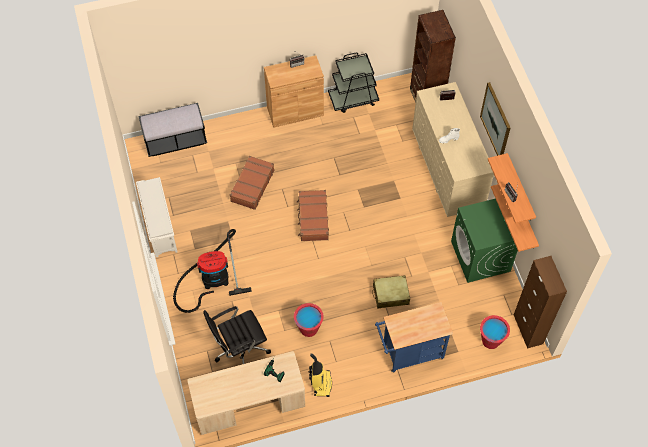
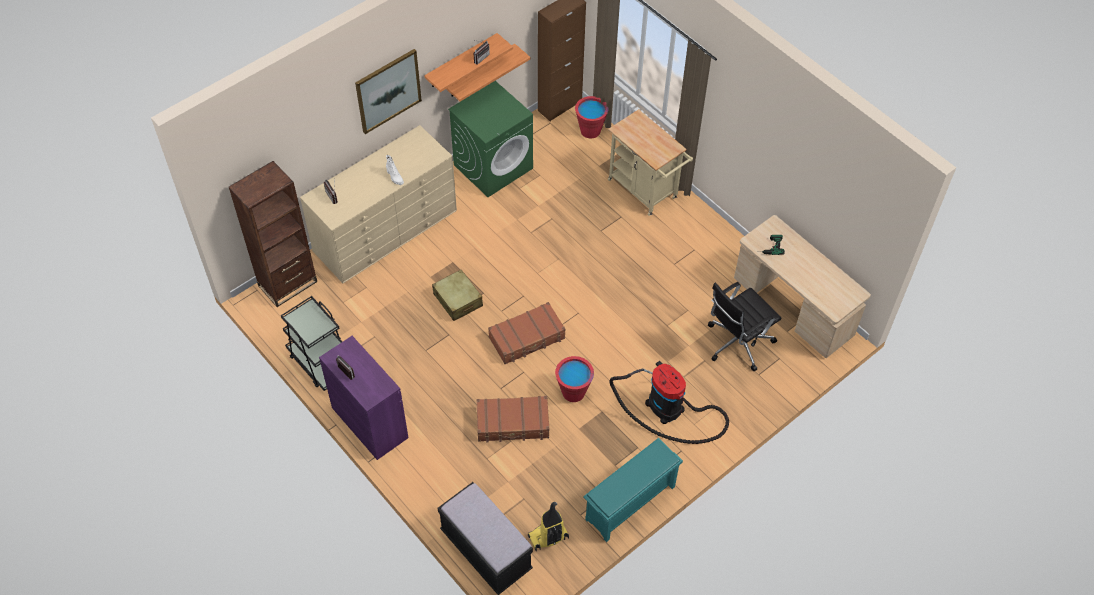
camera: 115 degrees left, 5 degrees down
(159, 227) = (630, 504): white shoe rack -> turquoise shoe rack
(239, 349) = (737, 343): black office chair -> black office chair turned 105 degrees clockwise
(295, 111) = (370, 422): brown cabinet -> purple cabinet
(309, 328) = (671, 288): red bucket -> red bucket (573, 392)
(321, 383) = (727, 253): vacuum cleaner -> vacuum cleaner (548, 537)
(390, 294) = (586, 229): beige suitcase -> beige suitcase (458, 300)
(409, 353) = (645, 191): blue cart -> beige cart

